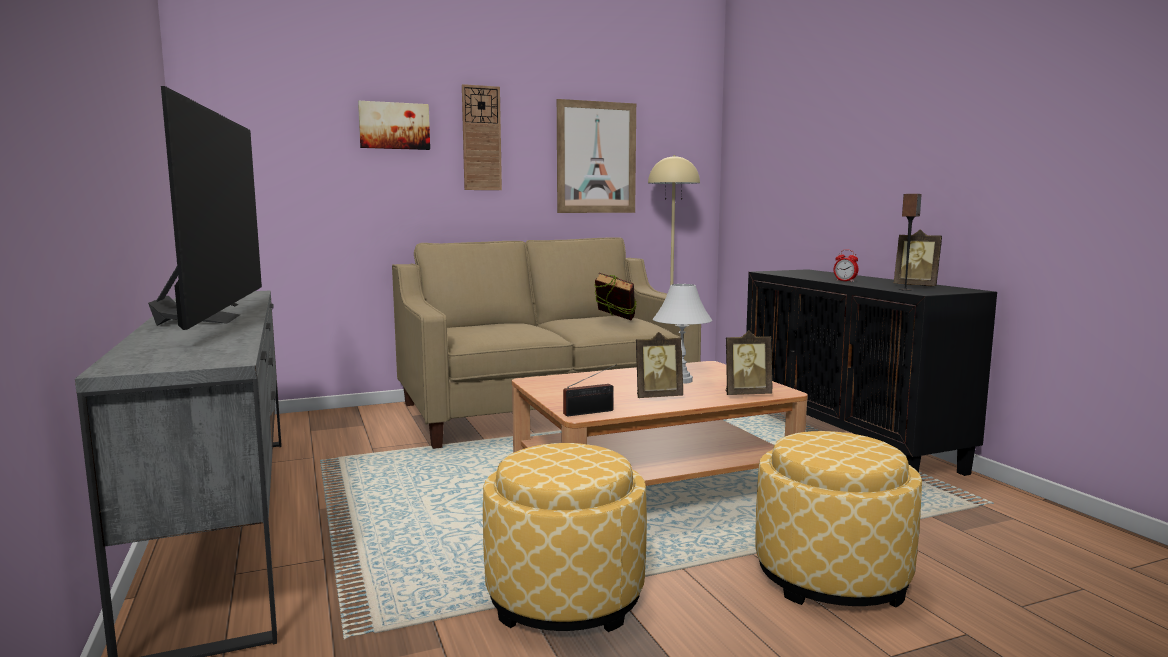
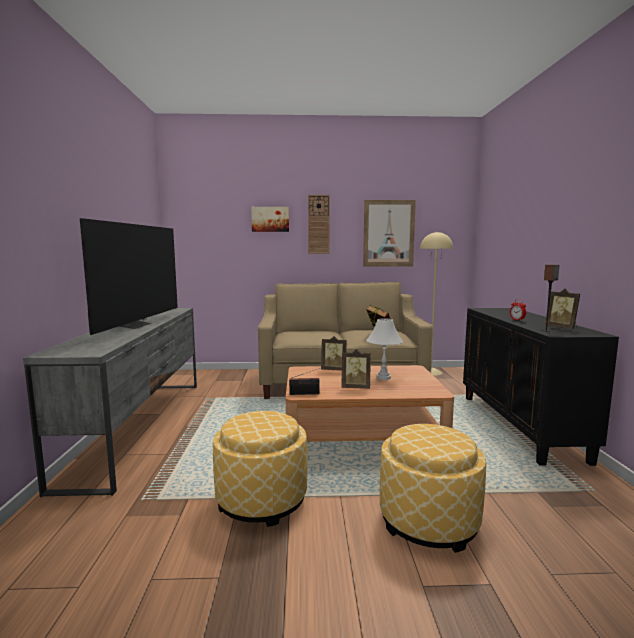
camera: 20 degrees right, 0 degrees up
(746, 394) = (412, 392): picture frame -> picture frame (334, 370)

